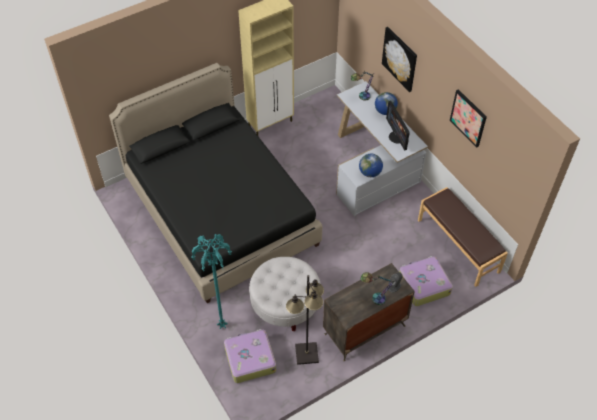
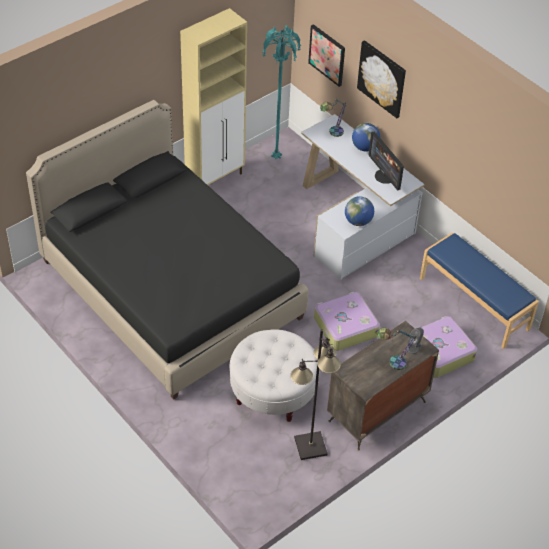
camera: 10 degrees left, 5 degrees down
(223, 326) = (199, 425): turquoise floor lamp -> turquoise floor lamp (277, 158)
(249, 359) = (240, 460): suitcase -> suitcase (345, 326)
(458, 245) = (474, 303): brown bench -> blue bench
(468, 118) = (478, 138): picture -> picture (327, 55)

